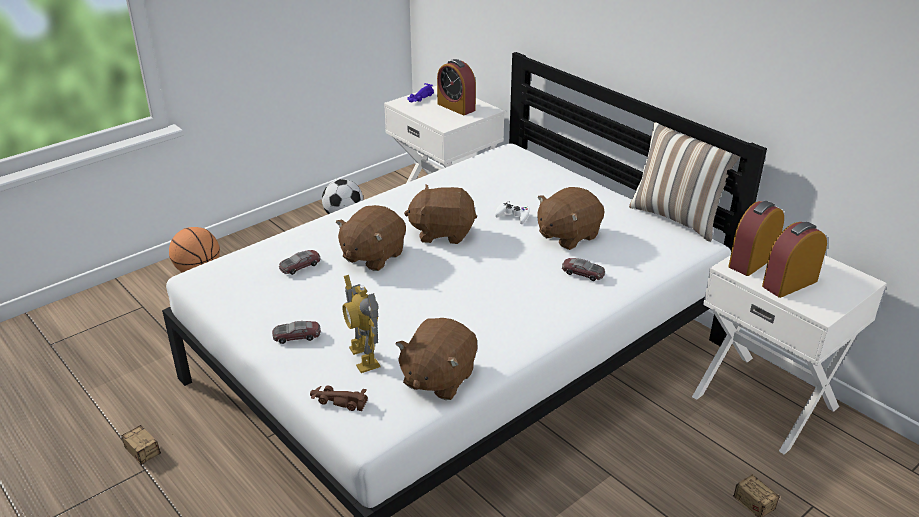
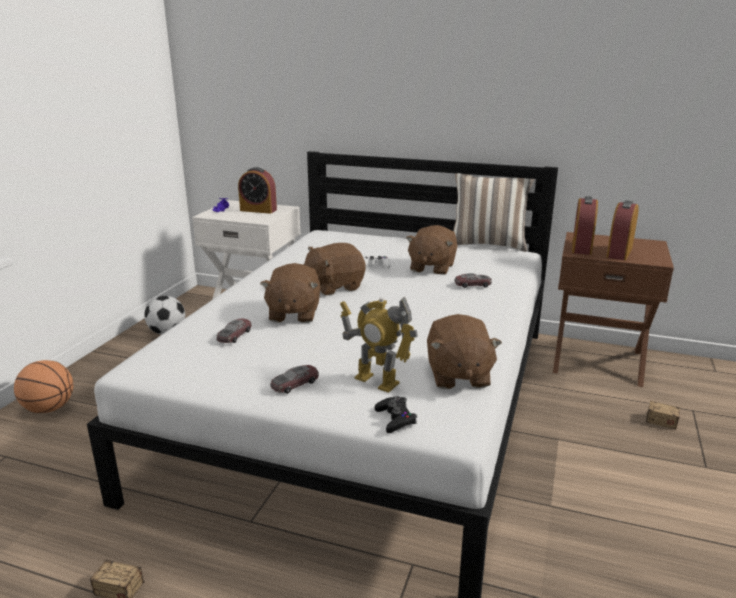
camera: 30 degrees left, 10 degrees down
(338, 401) = (395, 418): brown toy car -> black game controller
(766, 401) = (597, 360): white nightstand -> brown nightstand

